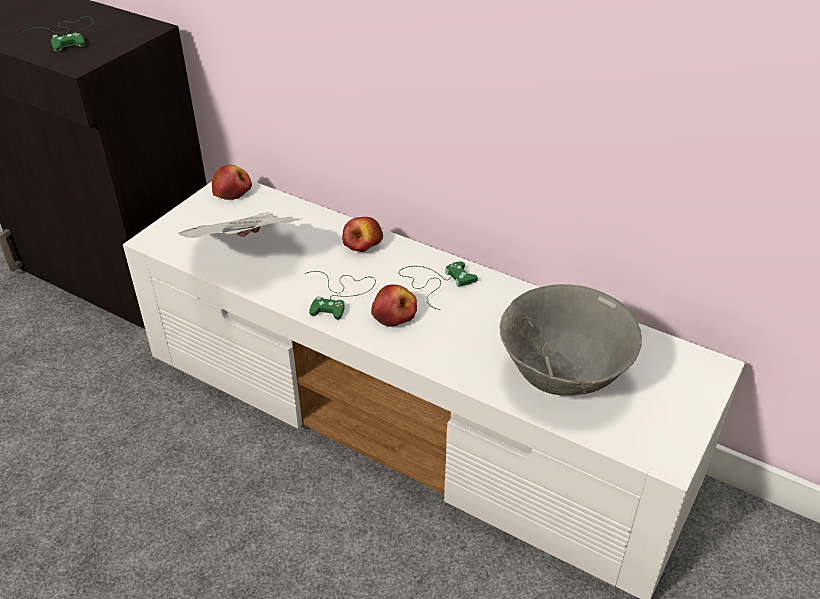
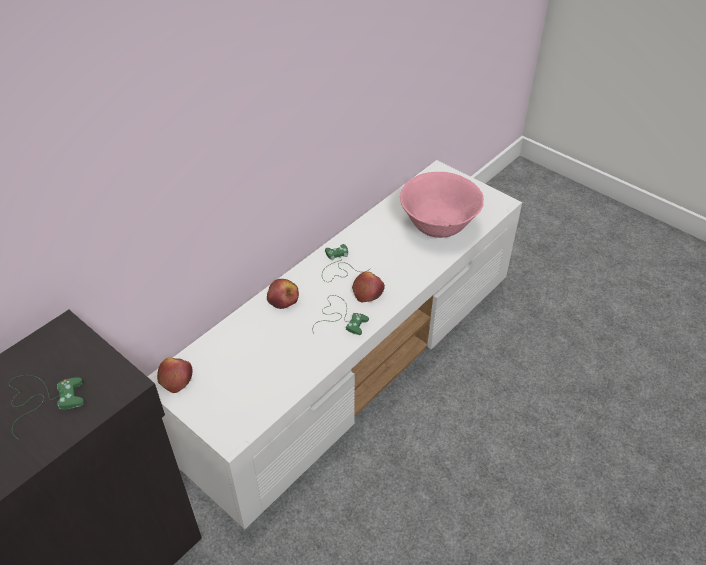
camera: 80 degrees left, 5 degrees up
(247, 250) = (269, 370): newspaper -> none
(563, 377) = (438, 226): grey bowl -> pink bowl

